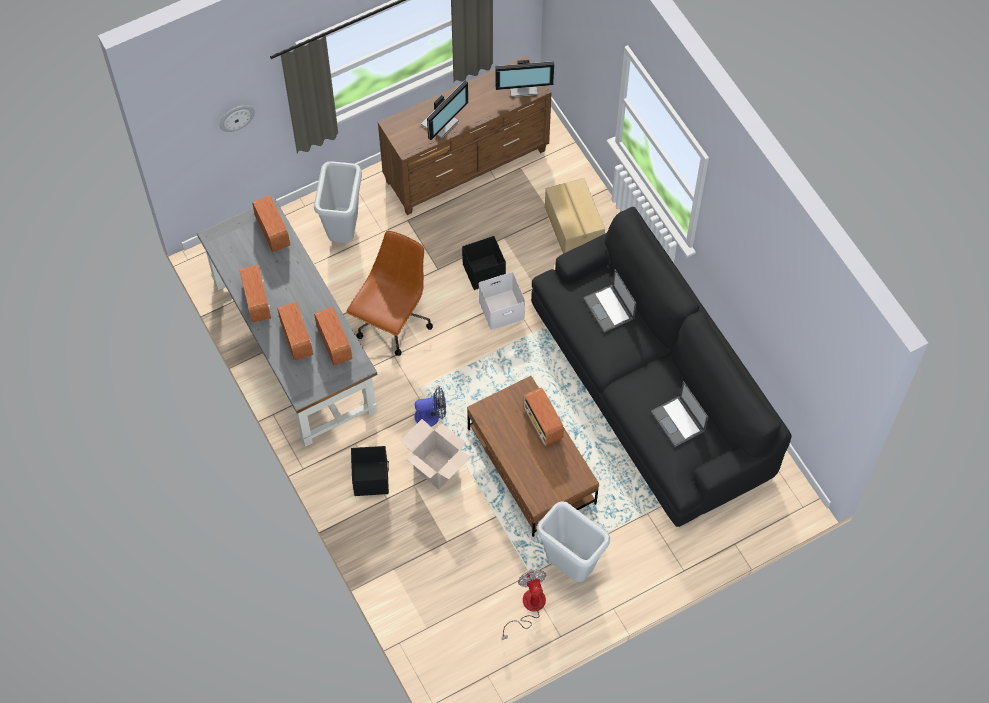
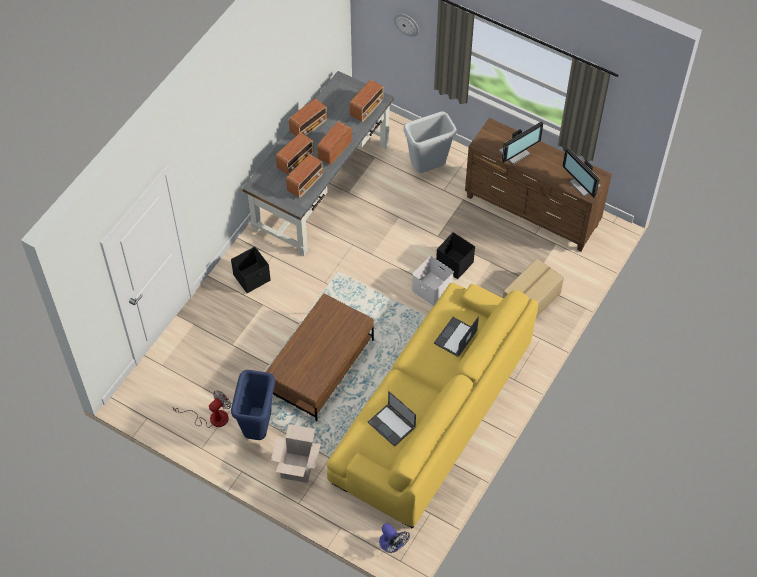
camera: 60 degrees right, 5 degrees down
(393, 323) = (377, 231): brown office chair -> none
(431, 415) = (321, 289): fan -> fan (392, 545)
(437, 468) = (283, 311): cardboard box -> cardboard box (297, 467)
(441, 123) = (515, 153): monitor -> monitor turned 45 degrees counterclockwise
(543, 424) = (339, 344): radio -> radio (334, 151)
(569, 567) = (257, 428): grey trash can -> blue trash can
(651, 389) = (432, 412): black sofa -> yellow sofa
(678, 421) = (392, 425): laptop -> laptop turned 75 degrees counterclockwise

